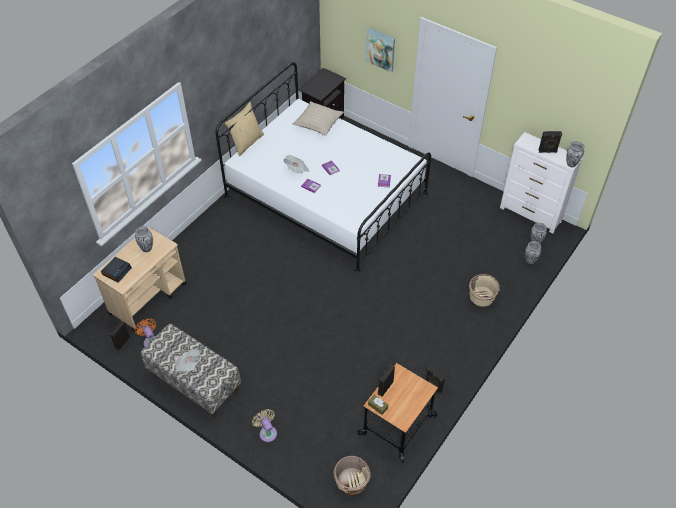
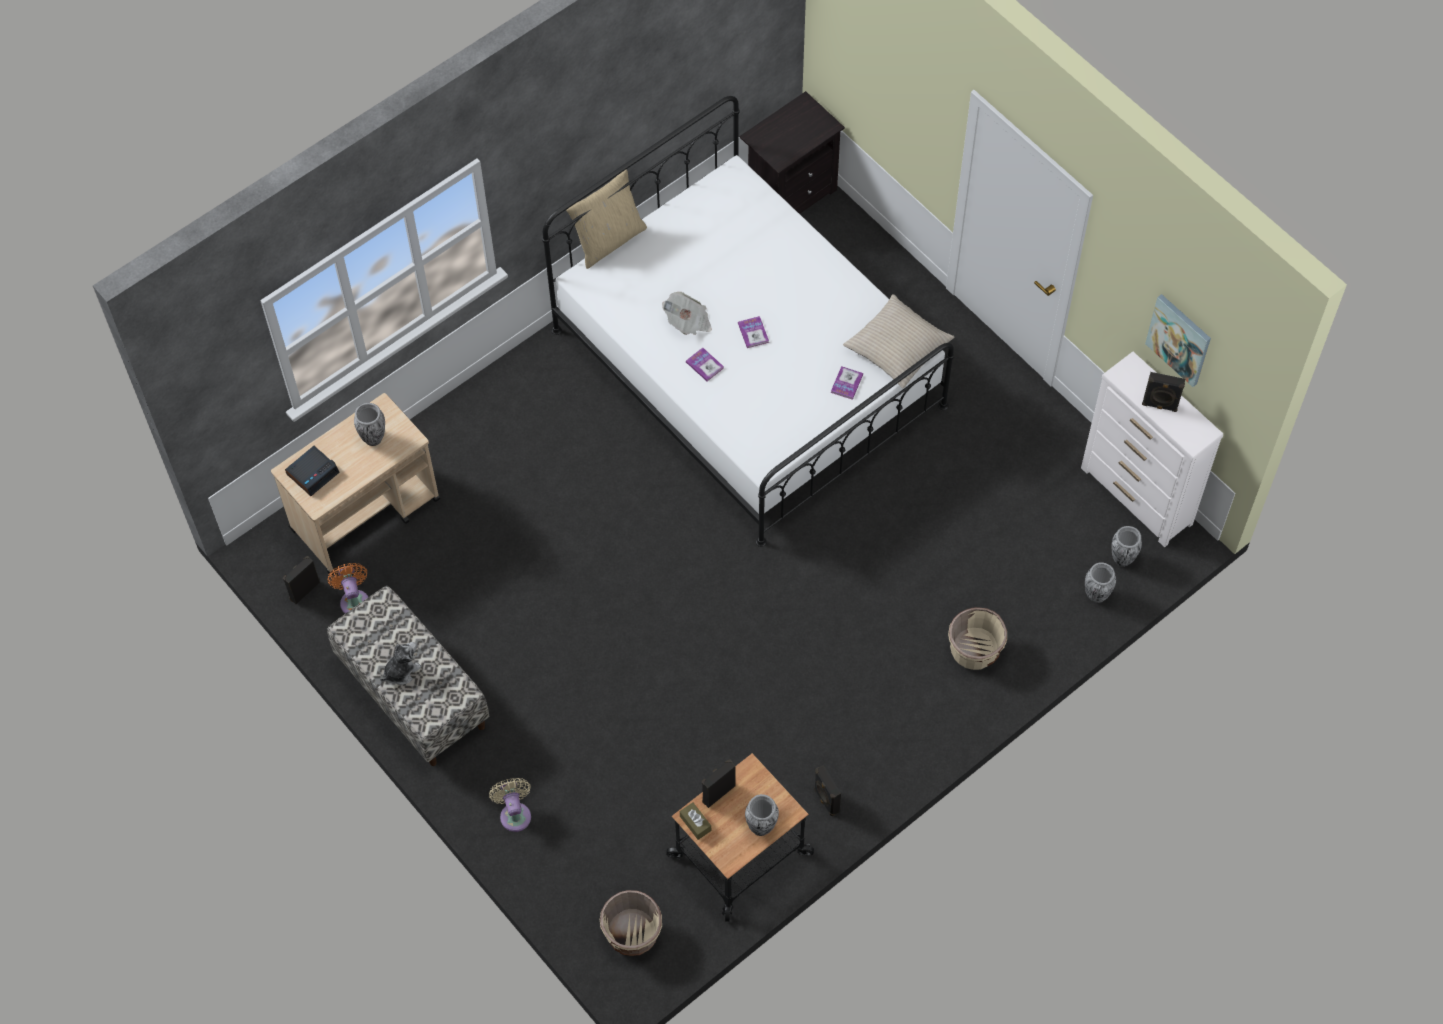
camera: 15 degrees right, 10 degrees up
(188, 365) = (401, 671): newspaper -> plush toy
(318, 122) = (760, 222): beige pillow -> beige pillow (897, 348)
(380, 49) = (905, 109): picture -> picture (1179, 339)
(571, 164) = (1194, 443): vase -> vase (761, 827)

